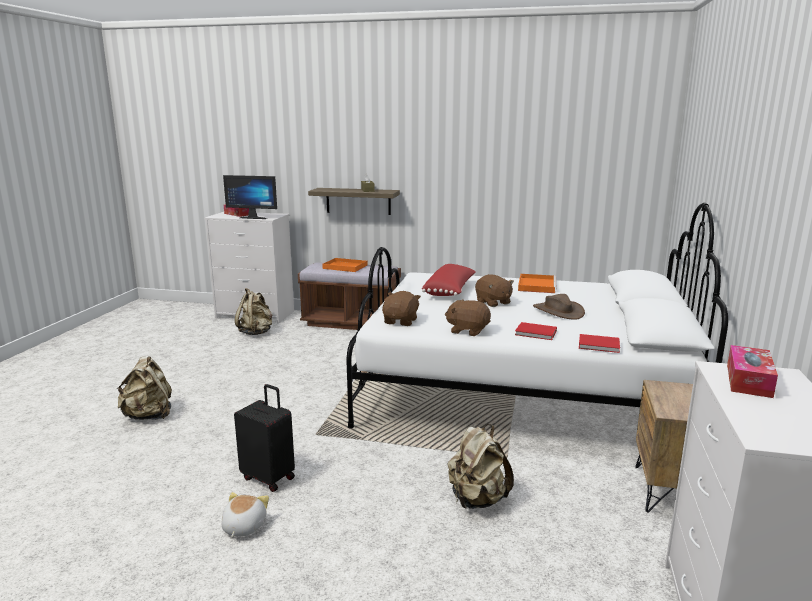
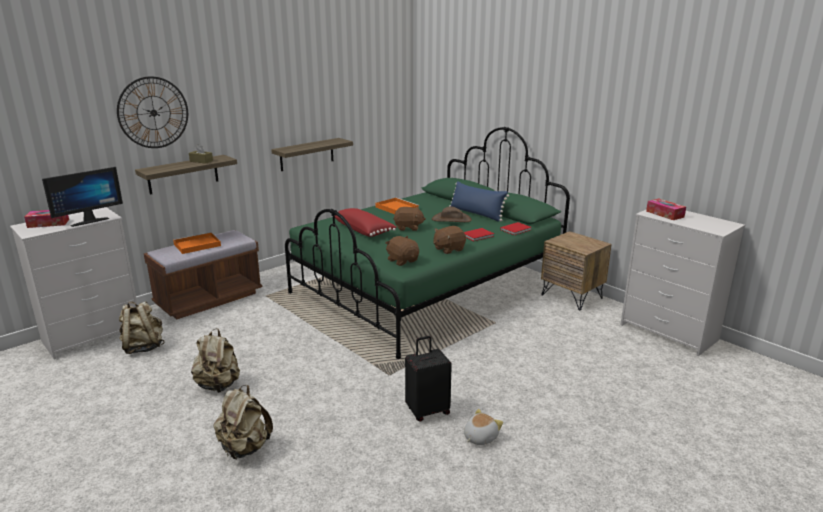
camera: 55 degrees left, 5 degrees up
(243, 527) = (479, 437): plush toy -> plush toy turned 90 degrees clockwise
(339, 140) = (153, 112): none -> wall clock
(477, 500) = (528, 348): beige backpack -> beige backpack (218, 385)
(496, 208) = (307, 154): none -> shelf
(521, 393) = (428, 288): white bed -> green bed
(604, 316) = (476, 214): none -> blue pillow

